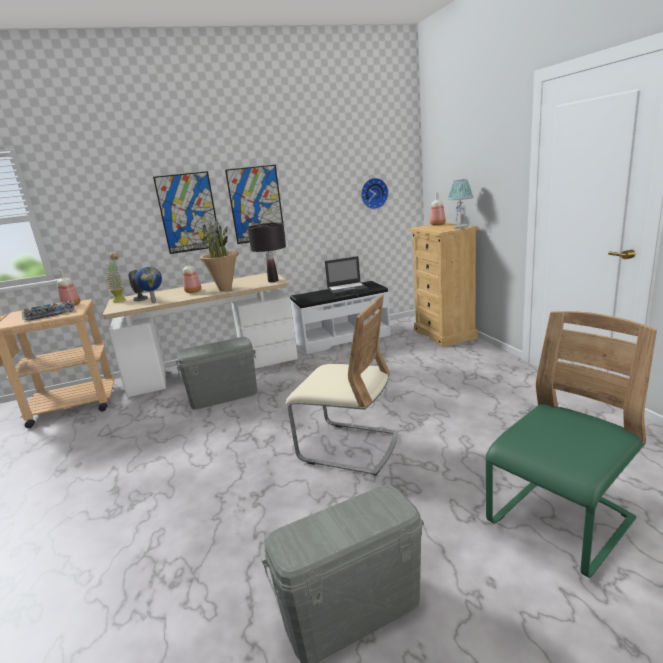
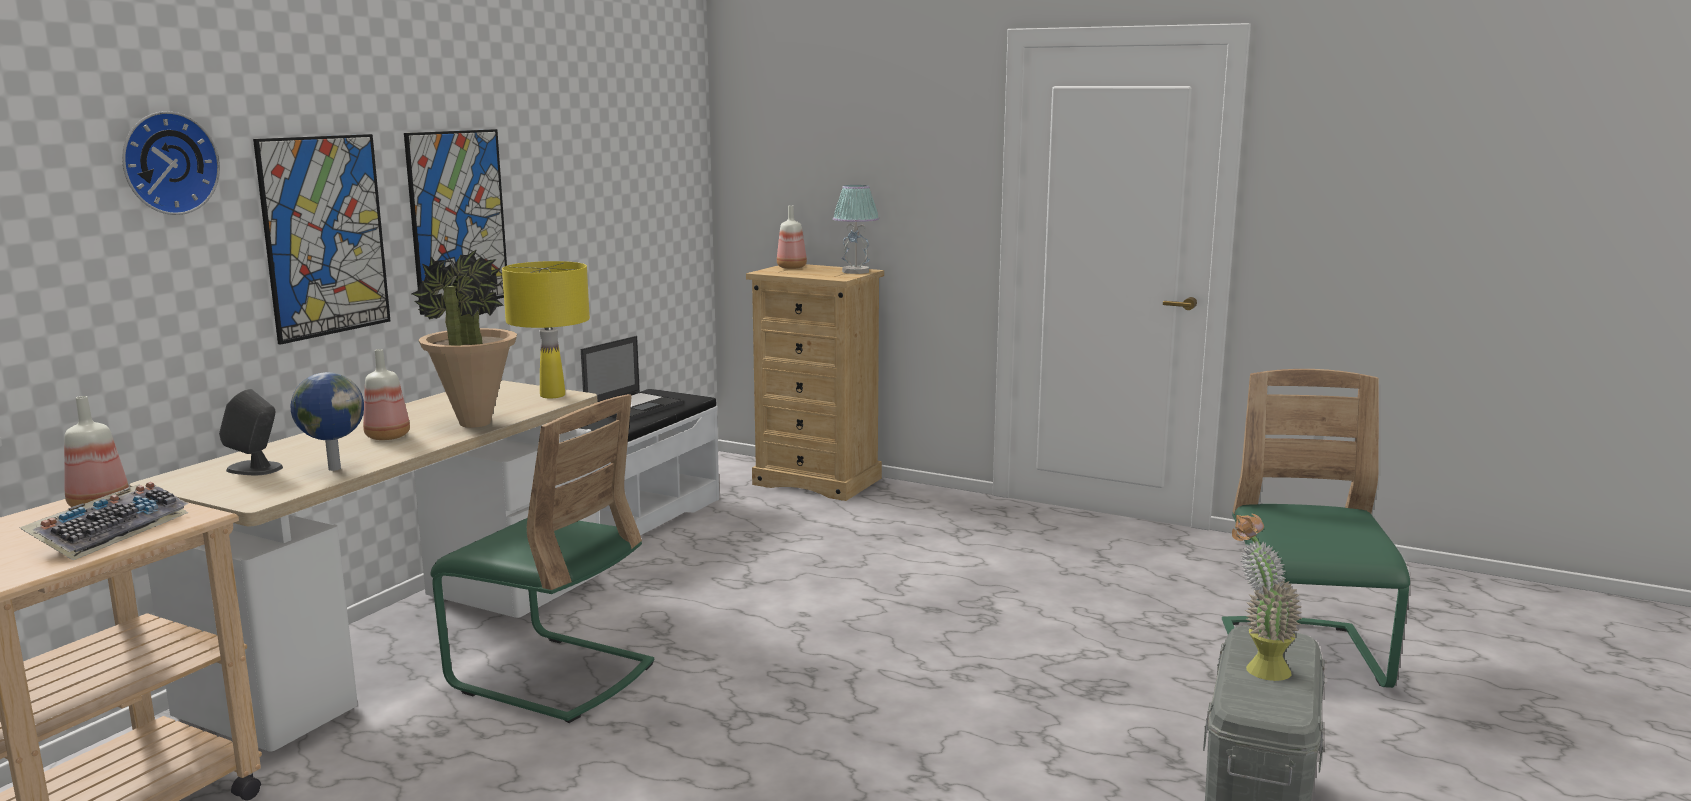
camera: 45 degrees left, 5 degrees down
(120, 299) = (184, 479): potted plant -> potted plant (1257, 667)
(223, 396) = (551, 676): grey storage box -> green chair
(273, 281) = (552, 395): black table lamp -> yellow table lamp
(348, 447) = (948, 671): beige chair -> none
(373, 193) = (647, 202): wall clock -> wall clock (167, 163)

